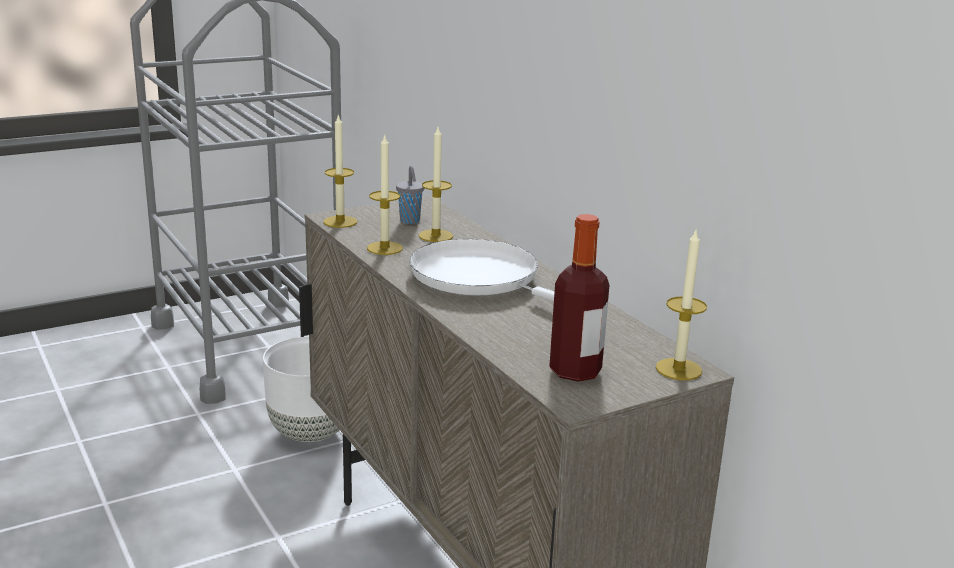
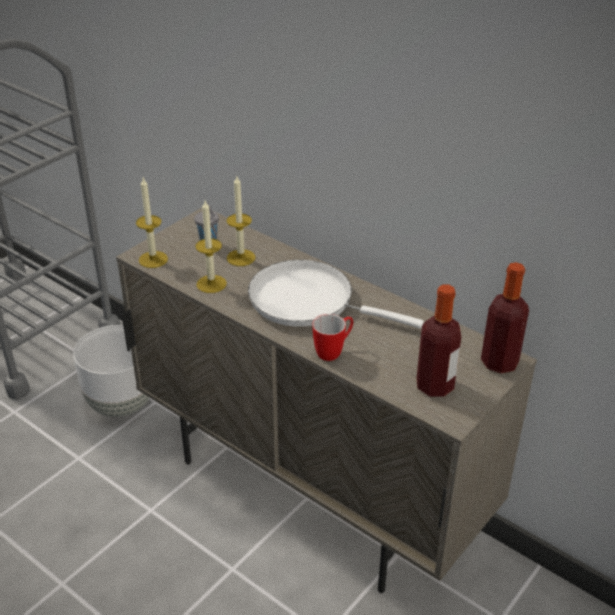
camera: 20 degrees left, 15 degrees up
(475, 320) = (333, 351): none -> mug
(678, 369) = (499, 362): candle -> bottle

